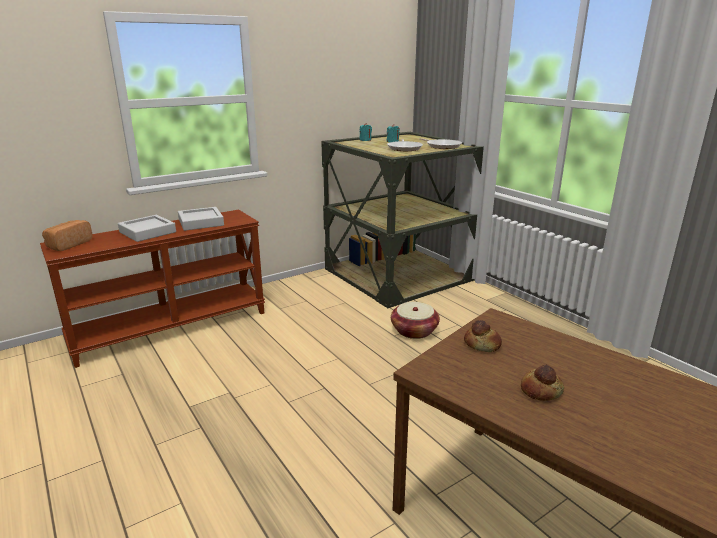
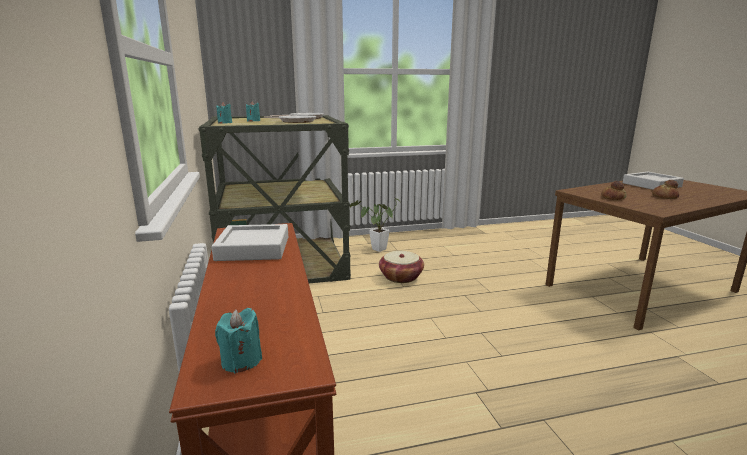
camera: 70 degrees left, 5 degrees down
(68, 244) = (241, 361): bread -> turquoise candle
(147, 232) = (254, 283): grey tray -> grey tray (651, 185)
(471, 307) = (376, 250): none -> potted plant

